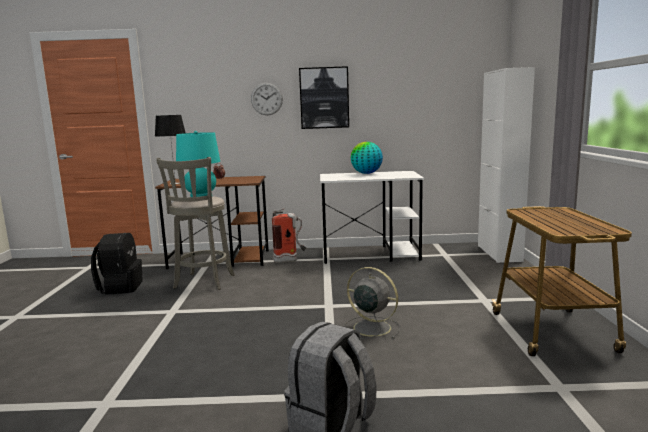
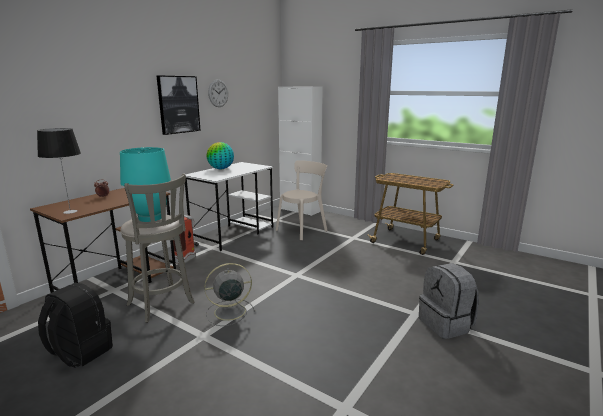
camera: 55 degrees left, 5 degrees up
(266, 99) = (129, 106): wall clock -> wall clock (218, 93)
(370, 327) = (346, 275): grey fan -> grey fan (228, 312)
(446, 272) = (303, 230): none -> beige chair

